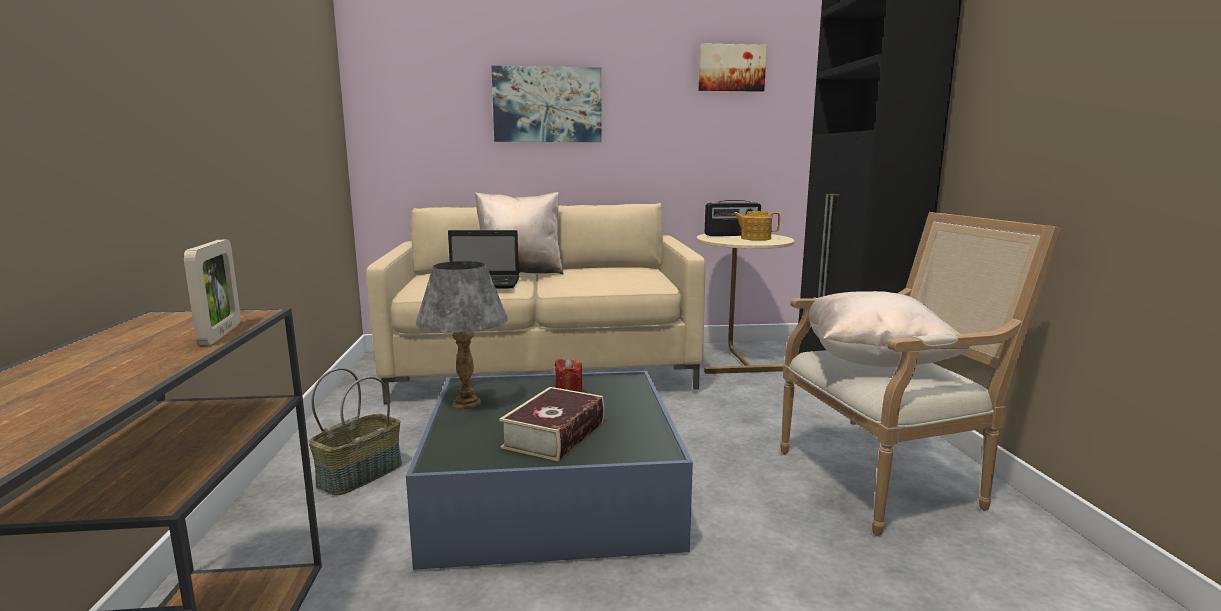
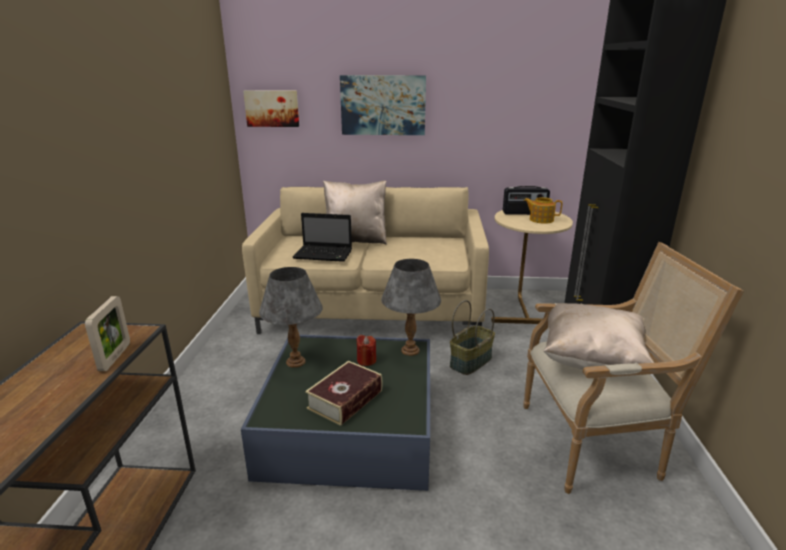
camera: 10 degrees right, 10 degrees up
(360, 474) = (230, 396): basket -> basket (470, 361)
(625, 383) = (410, 350): none -> grey table lamp
(731, 68) = (535, 73): picture -> picture (272, 108)

